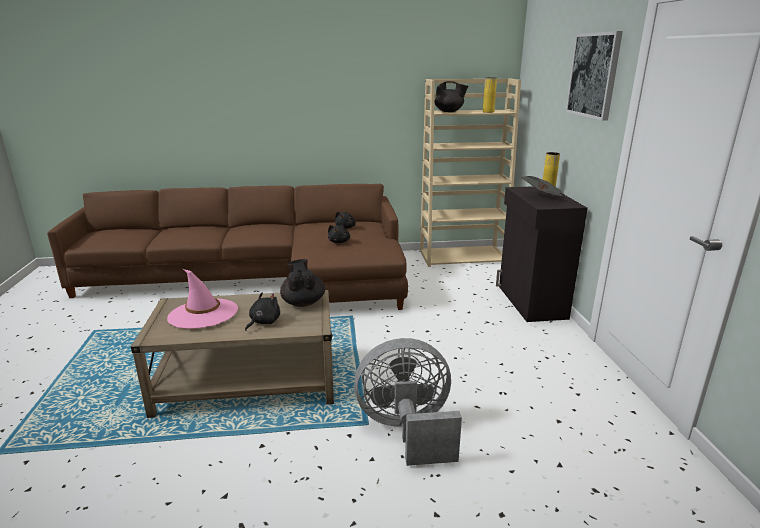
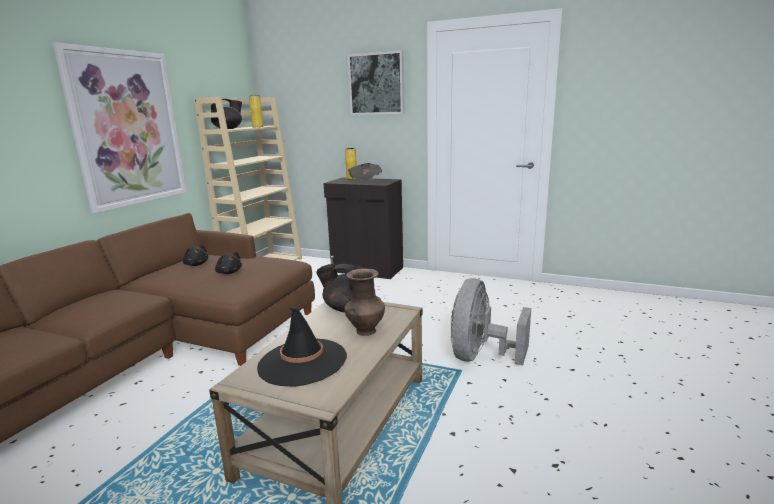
camera: 60 degrees left, 5 degrees down
(203, 314) = (302, 362): pink hat -> black hat
(263, 322) = (365, 331): black plush toy -> brown vase
(351, 105) = (127, 129): none -> picture

